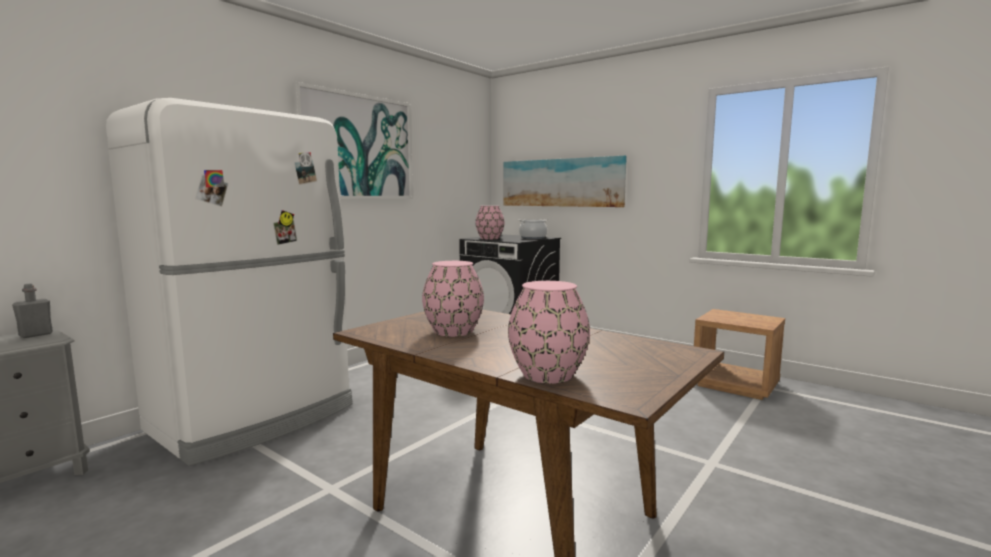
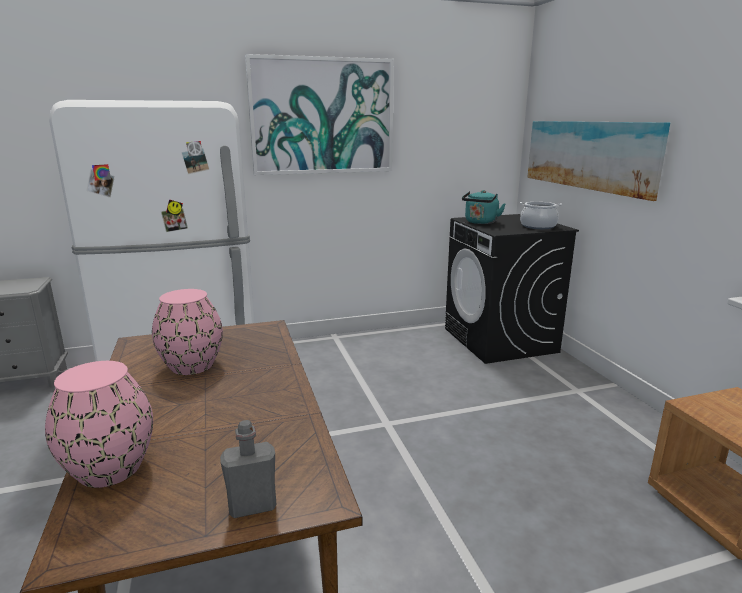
camera: 35 degrees right, 10 degrees up
(36, 335) = (28, 283): grey bottle -> grey bottle (252, 506)
(489, 238) = (480, 222): pink vase -> turquoise kettle

